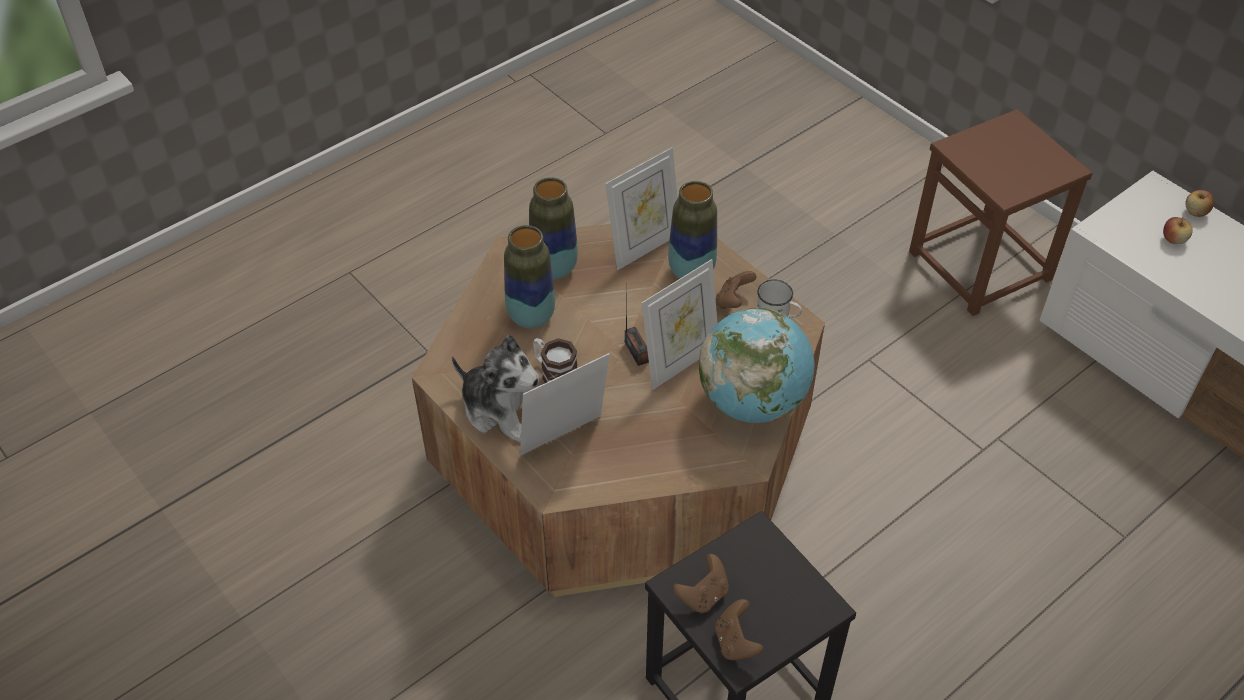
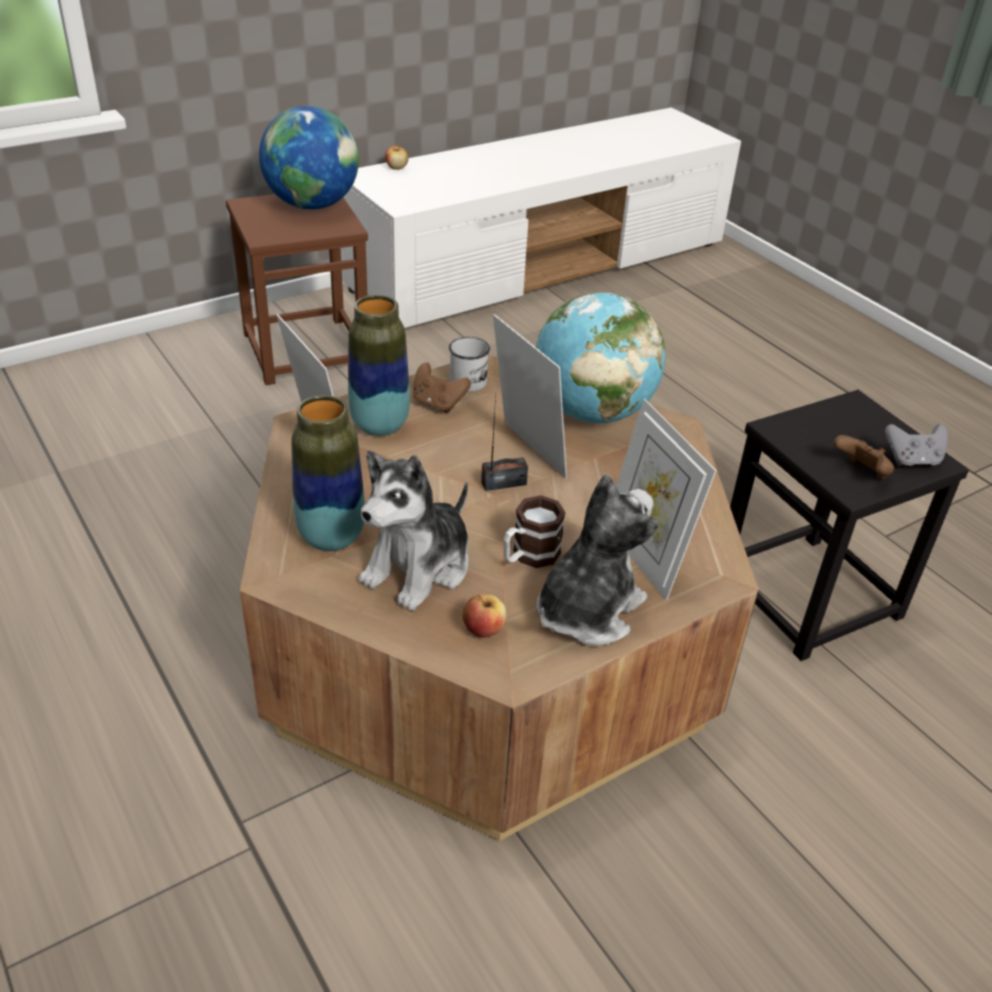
camera: 85 degrees left, 10 degrees down
(531, 317) = (419, 568): vase -> plush toy
(736, 642) = (912, 460): brown game controller -> grey game controller
(1038, 164) = (312, 205): none -> globe
(1173, 239) = (425, 182): apple -> apple (483, 629)

